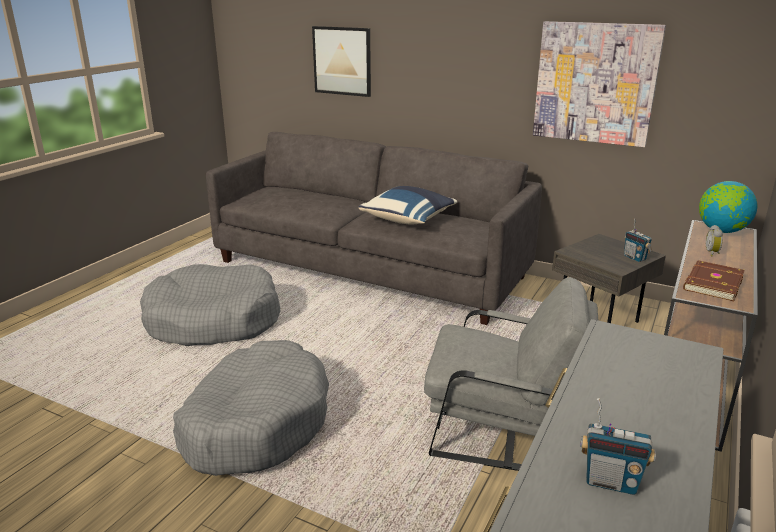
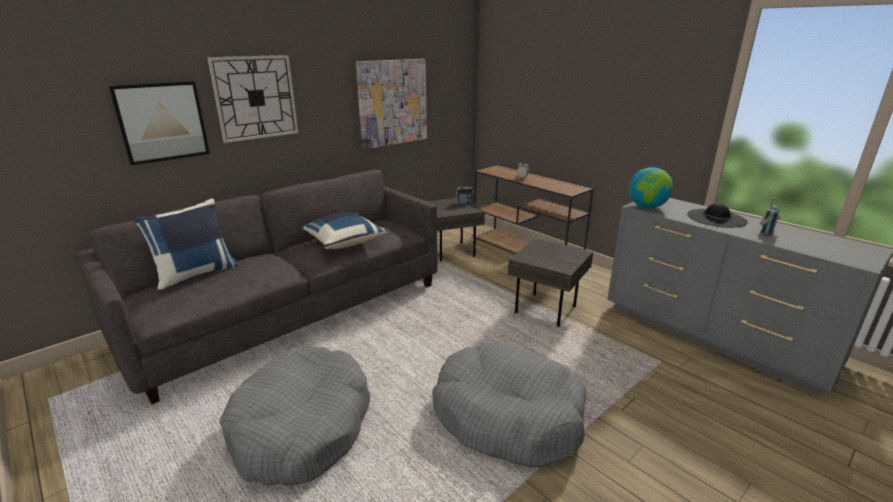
camera: 70 degrees left, 0 degrees up
(302, 191) = (196, 274): none -> blue pillow
(419, 51) = (255, 98): none -> wall clock
(505, 426) = (547, 309): grey armchair -> grey side table
(634, 418) = (716, 218): none -> black hat
(711, 283) = (558, 186): brown book -> none
(721, 231) = (495, 170): globe -> globe (647, 207)

